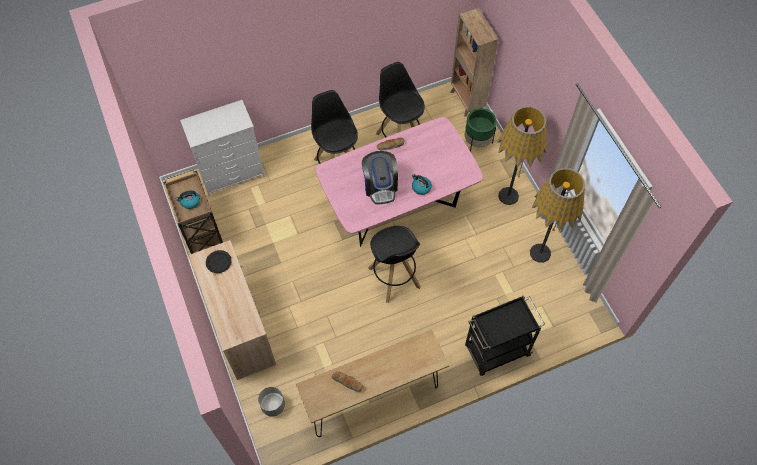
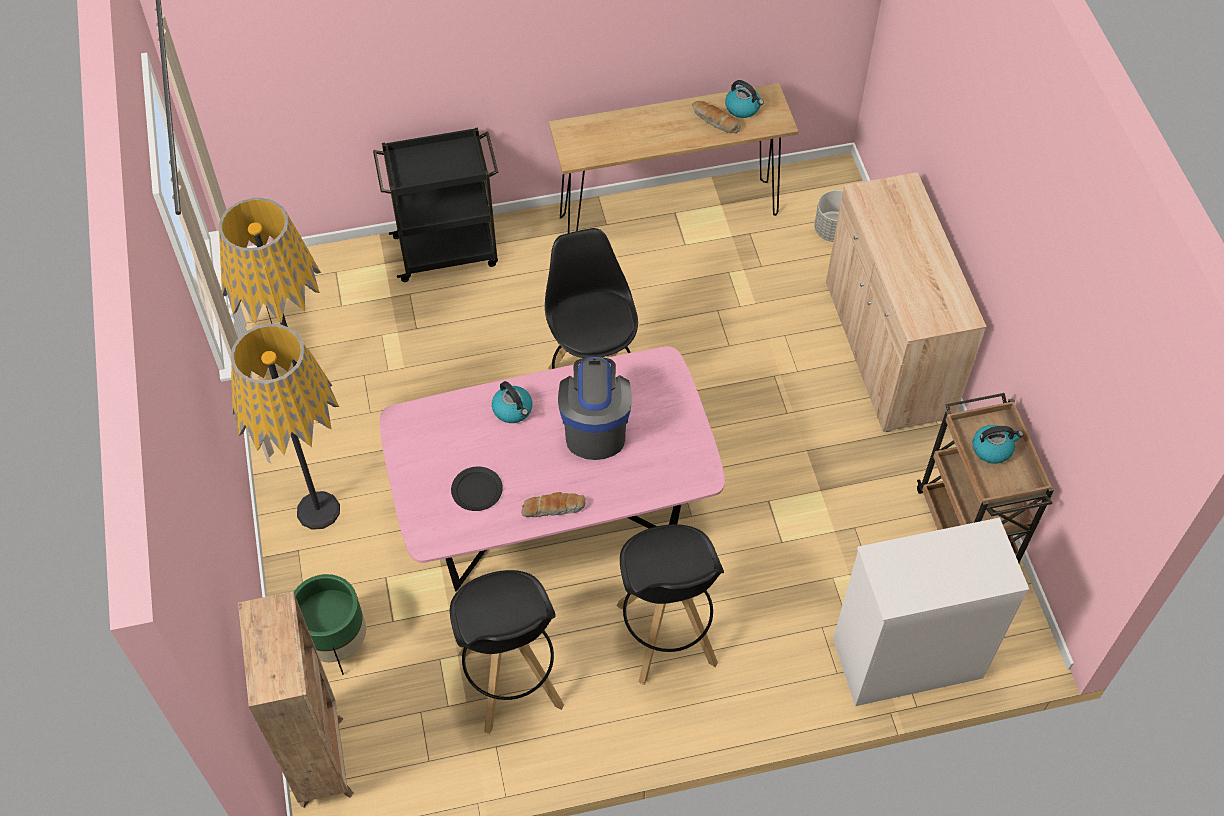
camera: 170 degrees left, 5 degrees down
(218, 262) = (929, 305): black plate -> black plate (477, 490)
(331, 396) = (743, 108): none -> kettle

